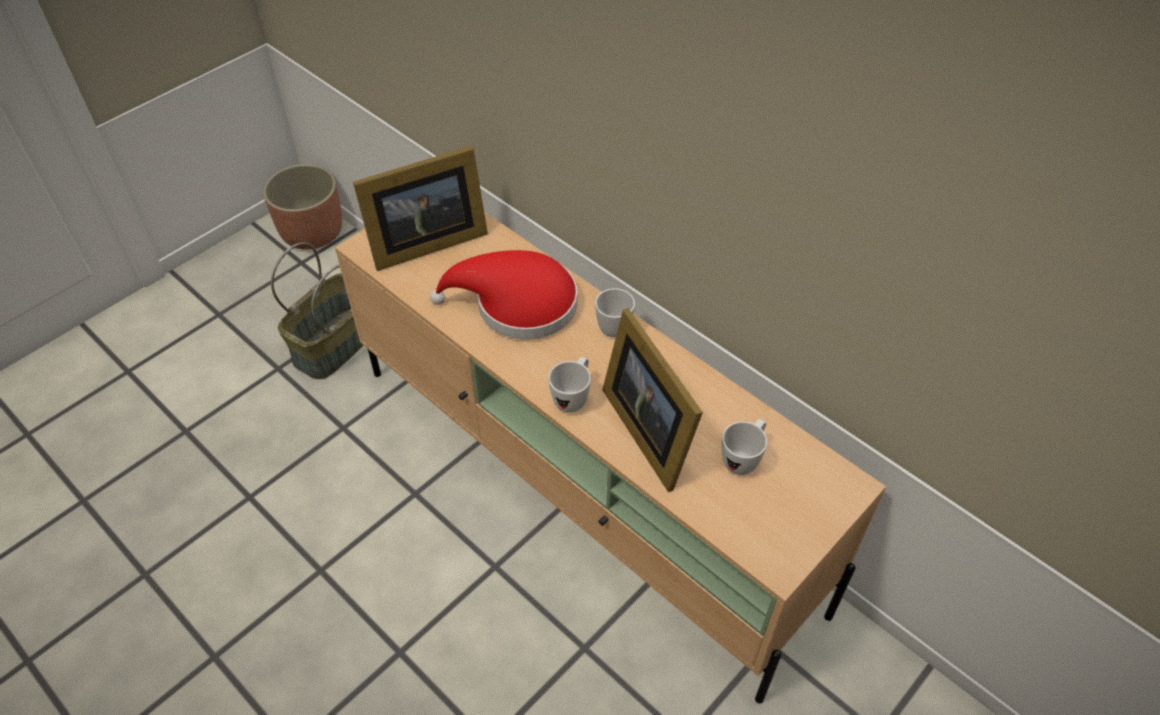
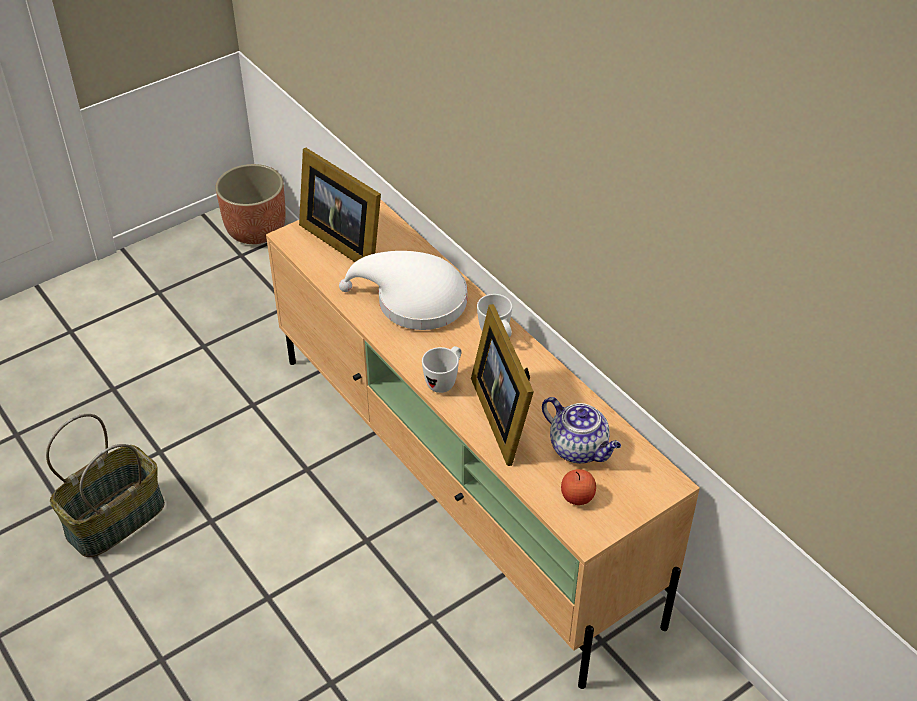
camera: 10 degrees right, 5 degrees down
(335, 343) = (259, 330): basket -> basket (115, 518)
(423, 243) = (343, 239): picture frame -> picture frame turned 60 degrees clockwise
(517, 305) = (414, 301): red hat -> white hat
(743, 458) = (579, 449): white mug -> teapot
(756, 519) = (577, 497): none -> apple

